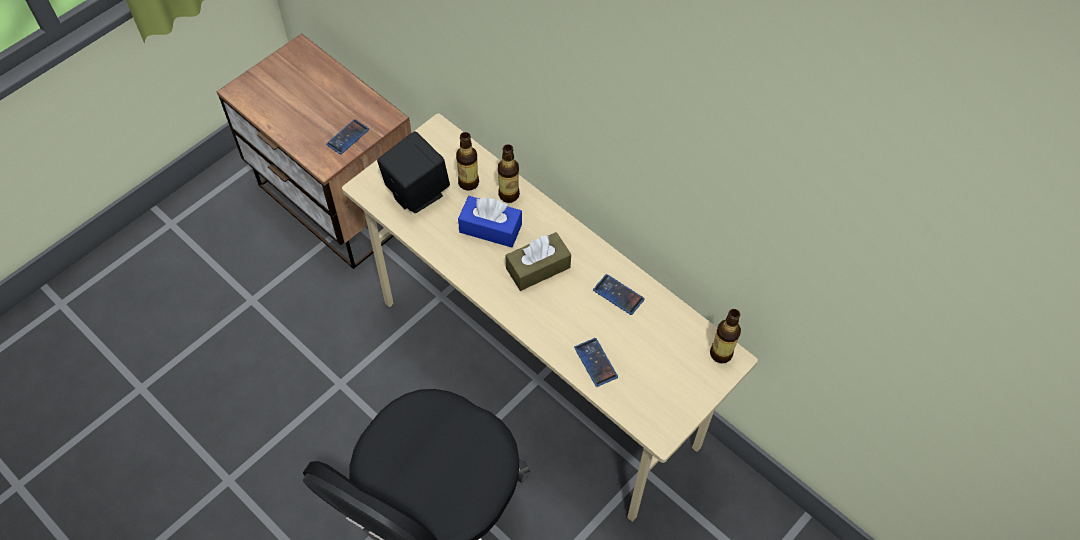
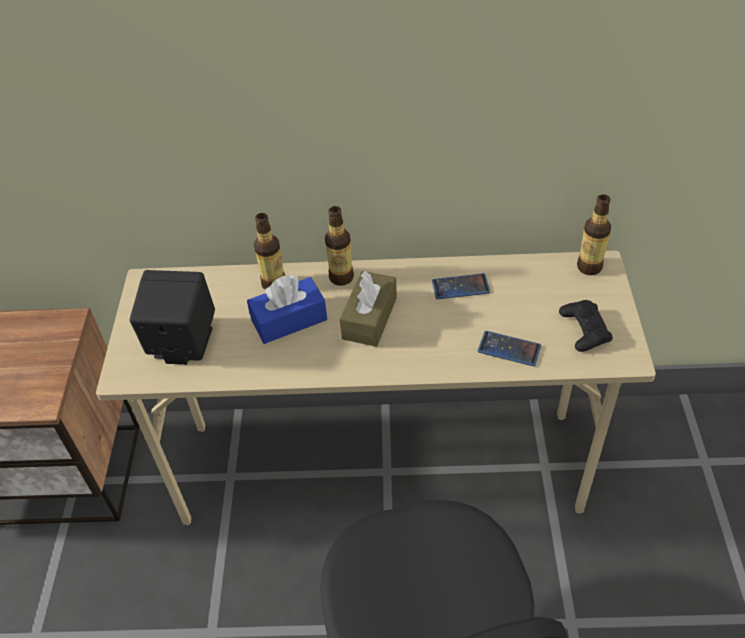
camera: 40 degrees left, 10 degrees down
(347, 137) = (41, 364): phone -> none
(468, 182) = (225, 300): bottle -> bottle (341, 277)
(659, 392) = (584, 329): none -> black game controller

